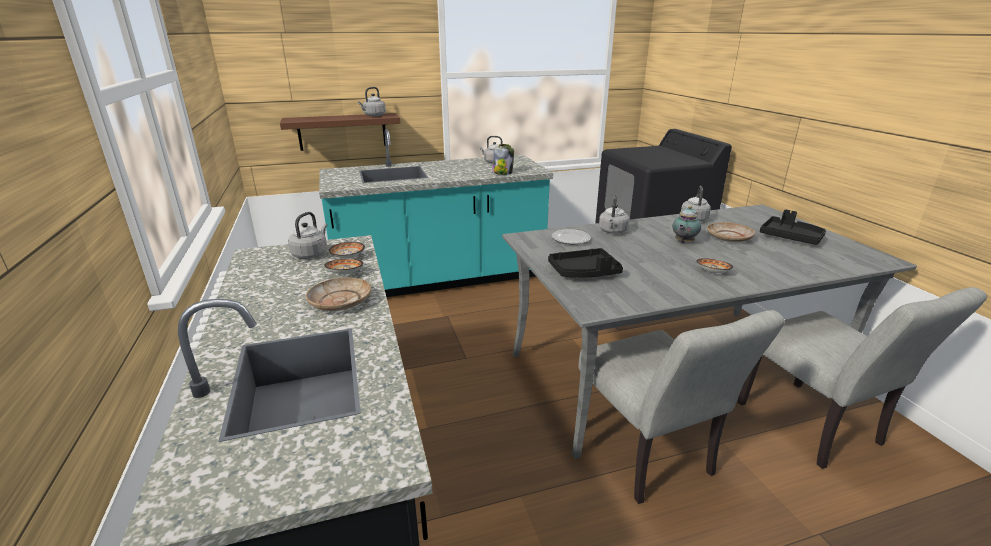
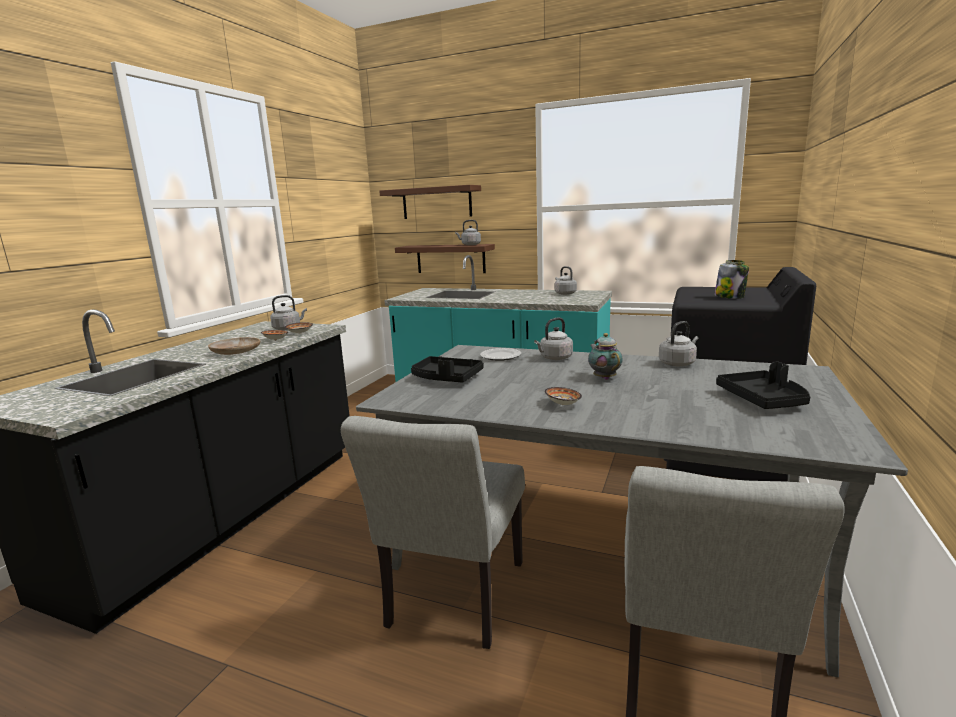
camera: 40 degrees right, 10 degrees down
(319, 65) = (436, 203): none -> brown shelf
(502, 173) = (549, 301): jar -> jar (730, 297)
(683, 242) = (604, 378): teapot -> teapot turned 90 degrees clockwise
(729, 237) = (672, 384): beige plate -> none

